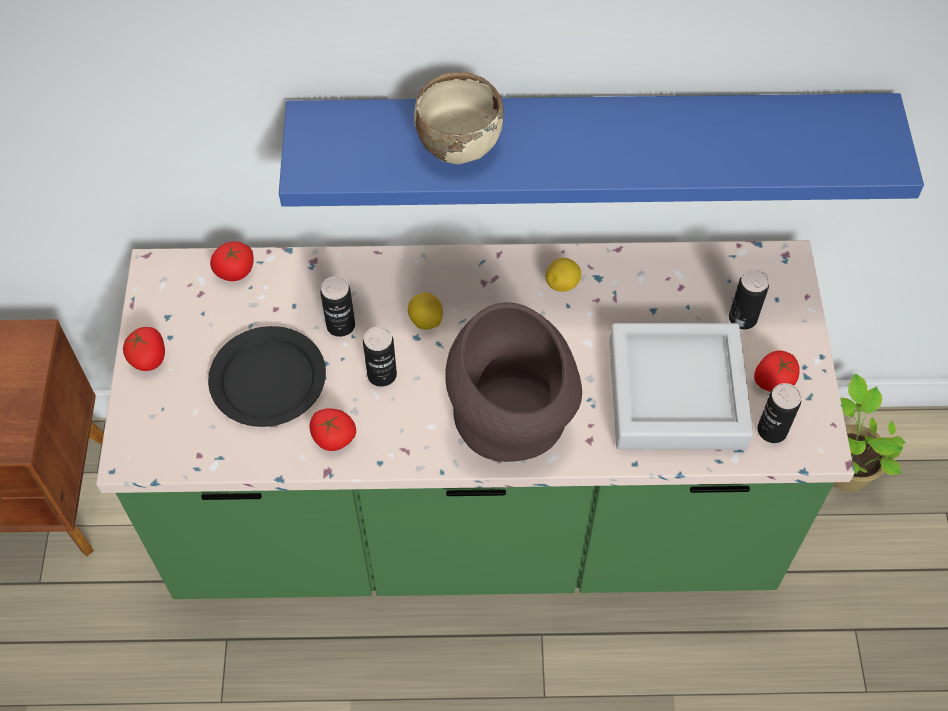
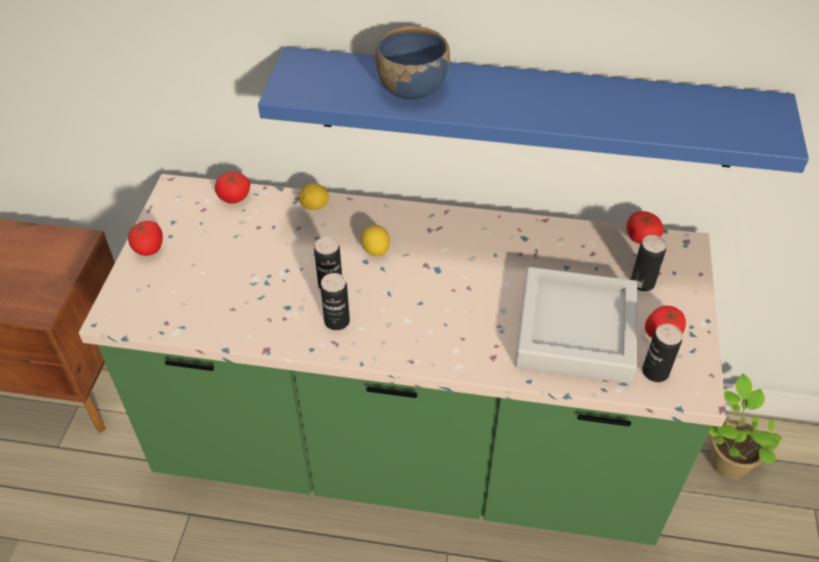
camera: 10 degrees right, 10 degrees down
(267, 380) = (237, 276): black plate -> none
(333, 438) = (278, 325): tomato -> tomato (640, 238)
(340, 325) = (306, 245): can -> can (337, 321)
(458, 144) = (411, 87): beige bowl -> blue bowl
(512, 426) = (429, 337): brown vase -> none
(562, 284) = (494, 239): lemon -> lemon (315, 206)

